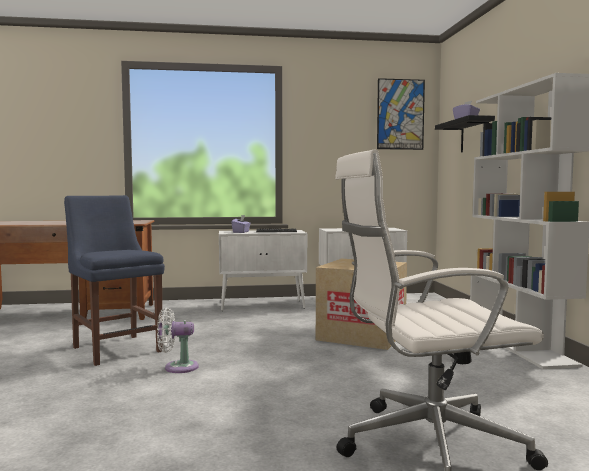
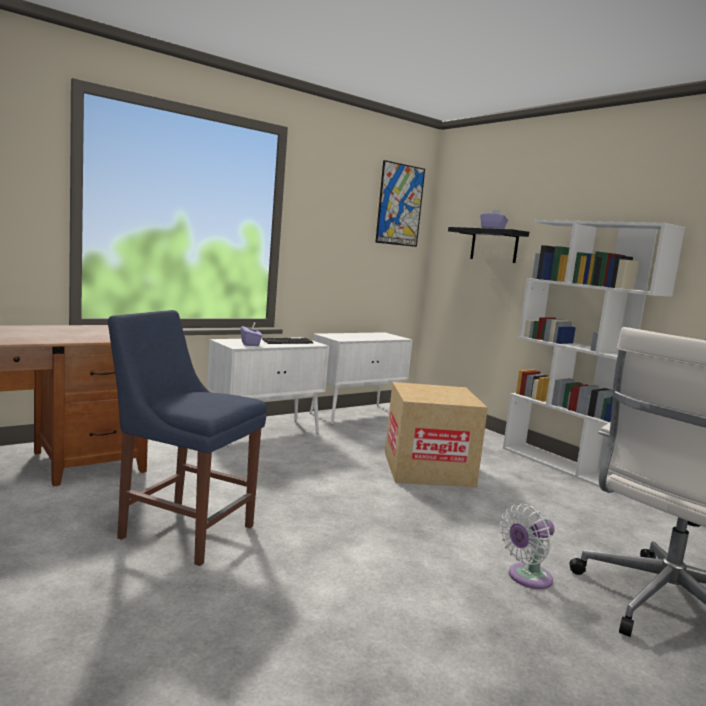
camera: 30 degrees left, 5 degrees up
(177, 367) = (309, 549): white fan -> white fan (526, 578)

